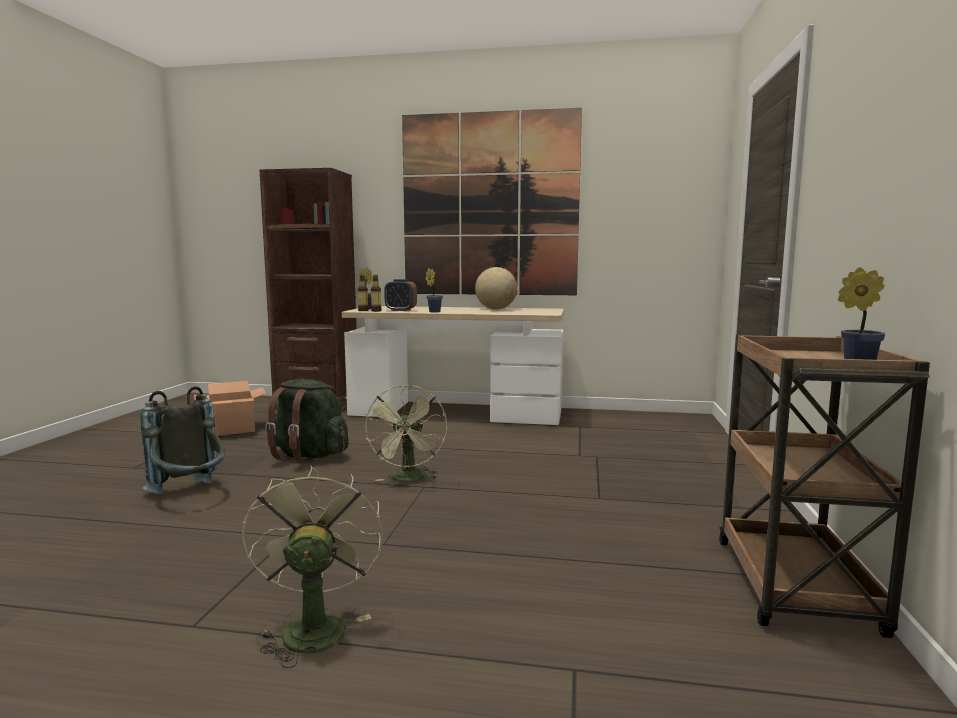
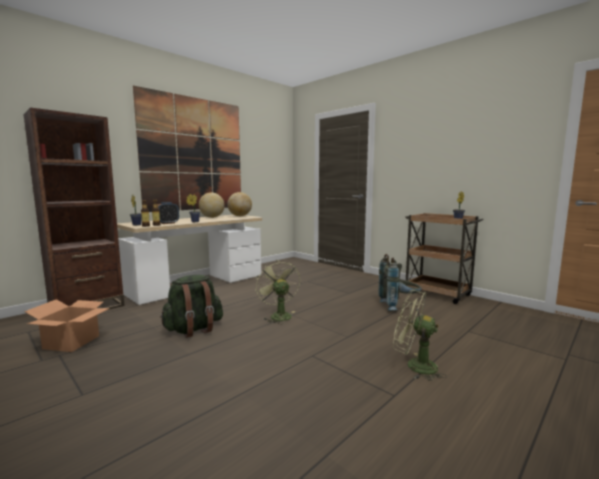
camera: 55 degrees left, 0 degrees up
(191, 494) = (198, 376): grey backpack -> grey backpack (399, 306)
(409, 480) = (278, 315): green fan -> green fan turned 150 degrees counterclockwise
(541, 311) = (240, 216): none -> globe

